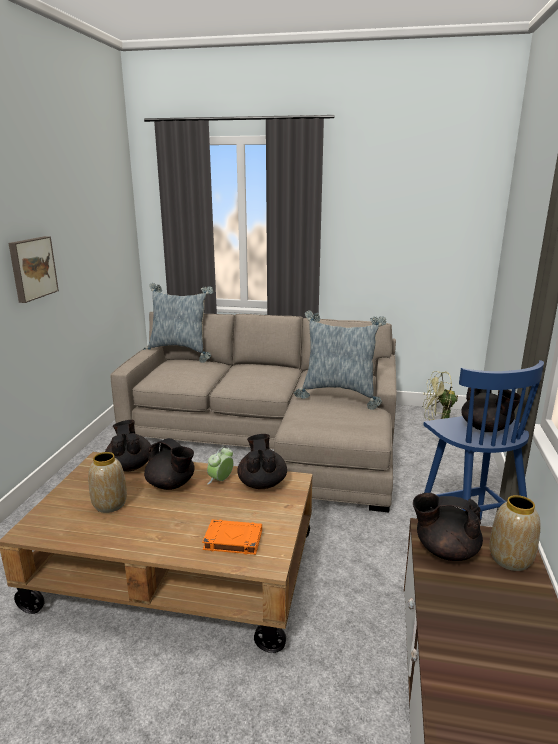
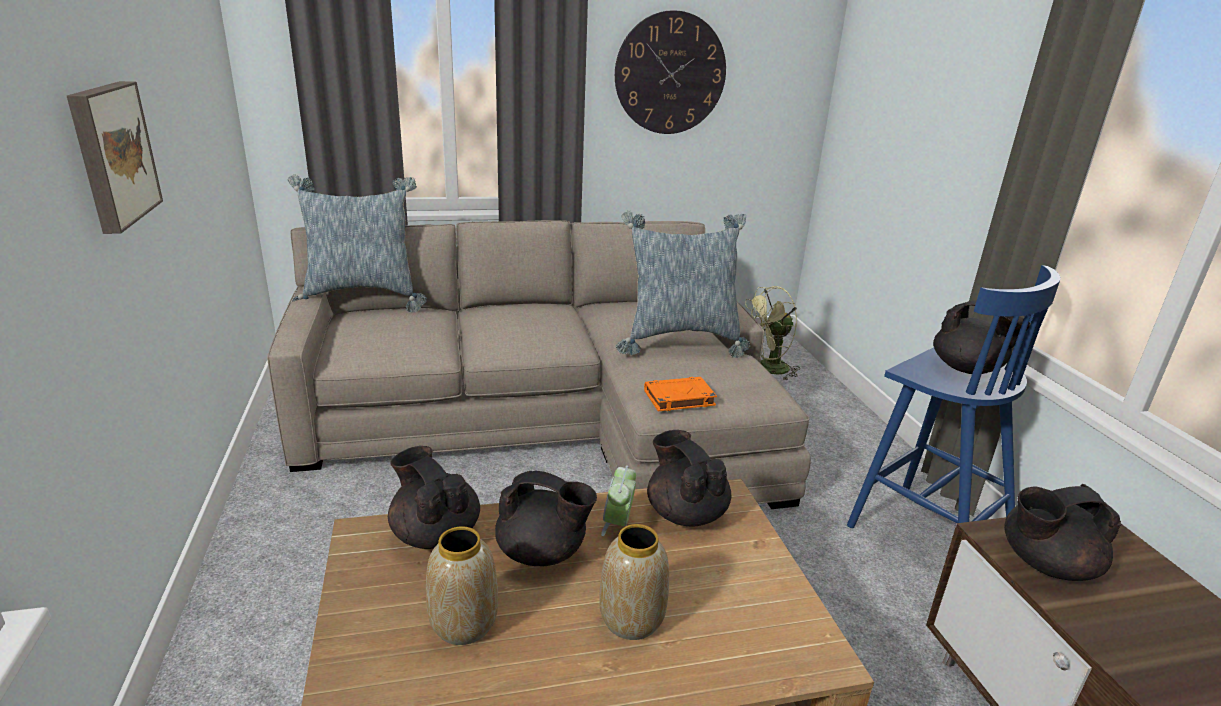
camera: 25 degrees left, 5 degrees up
(232, 540) = (733, 632): orange book -> orange book (678, 398)
(379, 227) = (670, 74): none -> wall clock
(509, 559) = (1120, 555): vase -> vase (630, 619)

